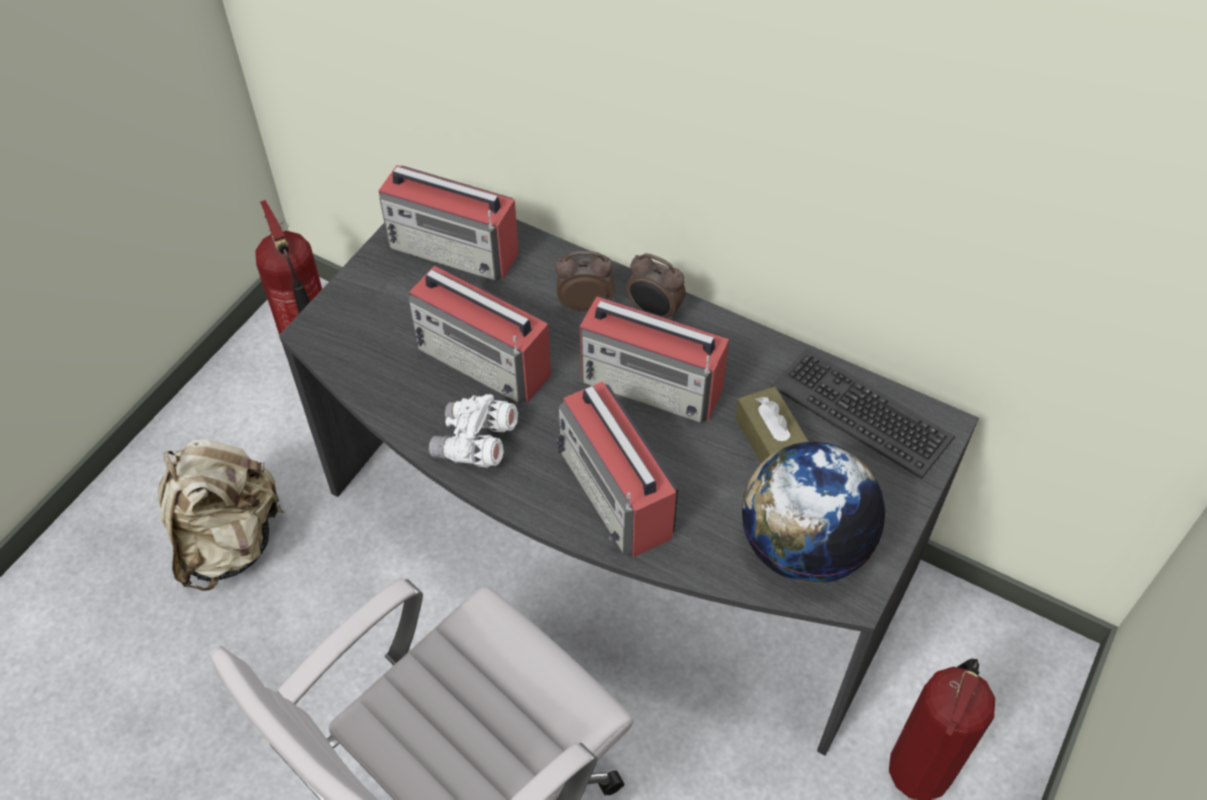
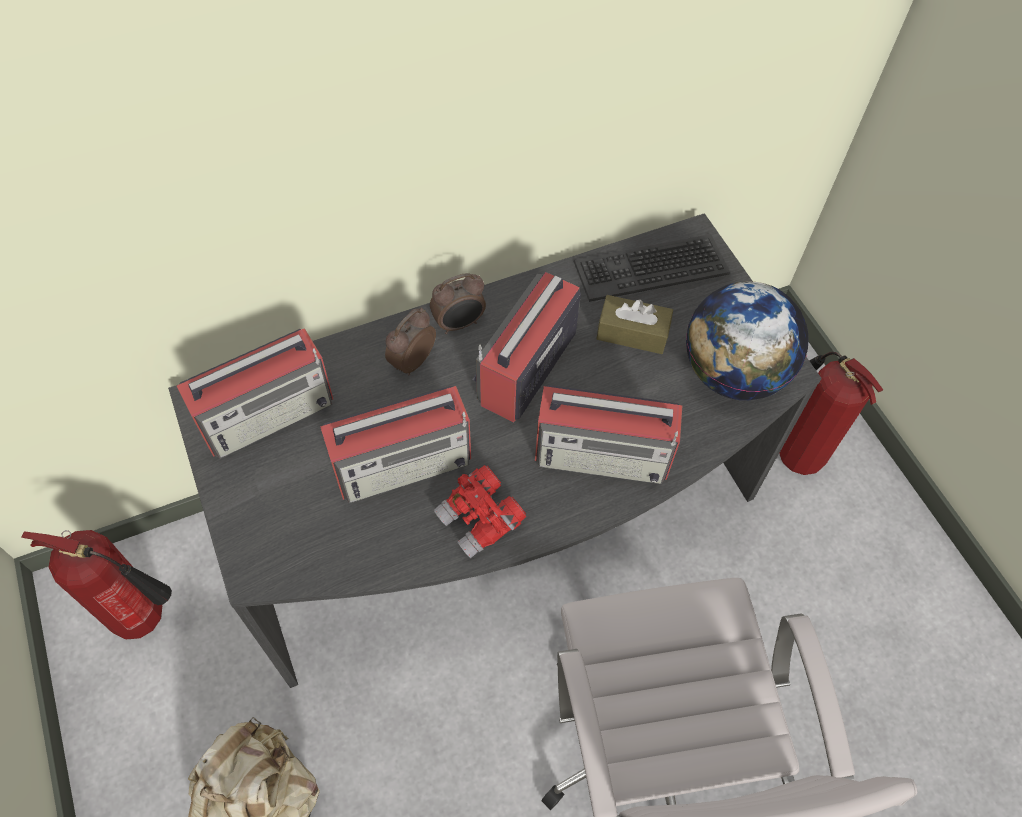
camera: 55 degrees left, 5 degrees up
(475, 444) = (480, 520): white binoculars -> red binoculars
(653, 385) = (526, 369): radio -> radio turned 150 degrees clockwise

